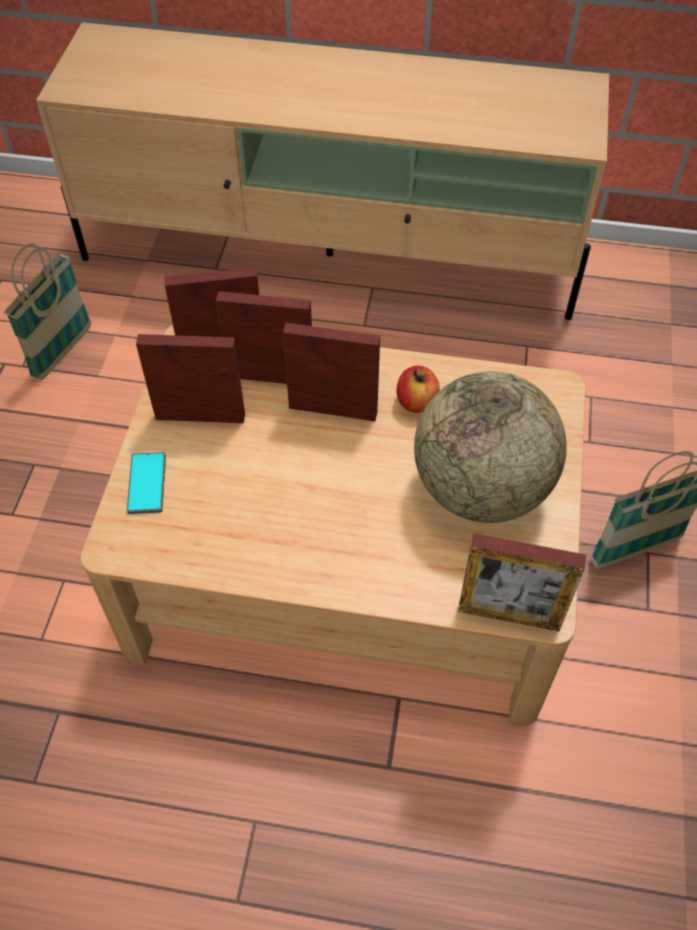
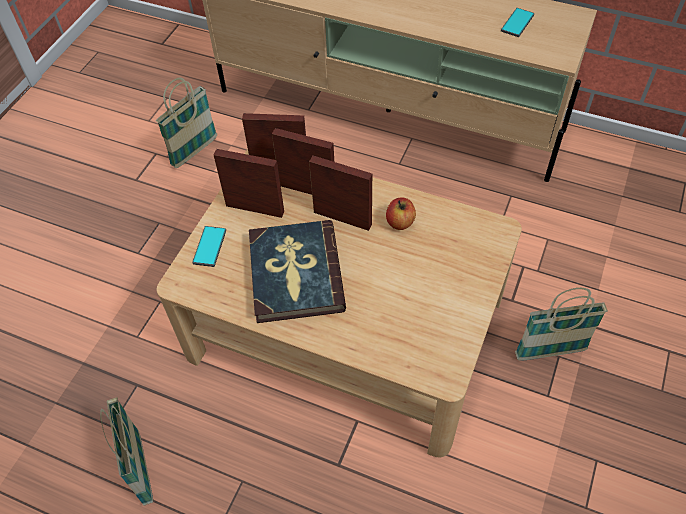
camera: 15 degrees right, 0 degrees up
(97, 836) = (142, 468): none -> basket
(286, 501) = (295, 274): none -> book
(481, 489) = (427, 288): globe -> none
(509, 615) = (421, 376): picture frame -> none
(510, 103) = (517, 23): none -> phone

